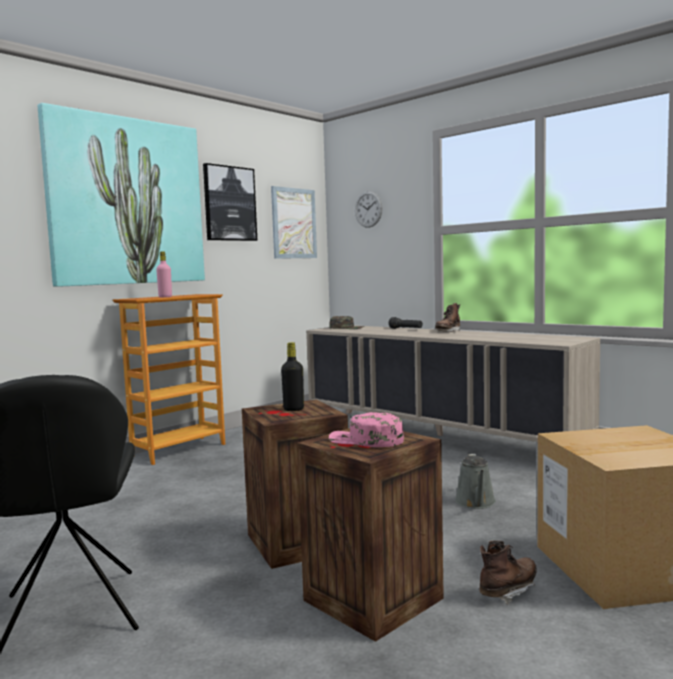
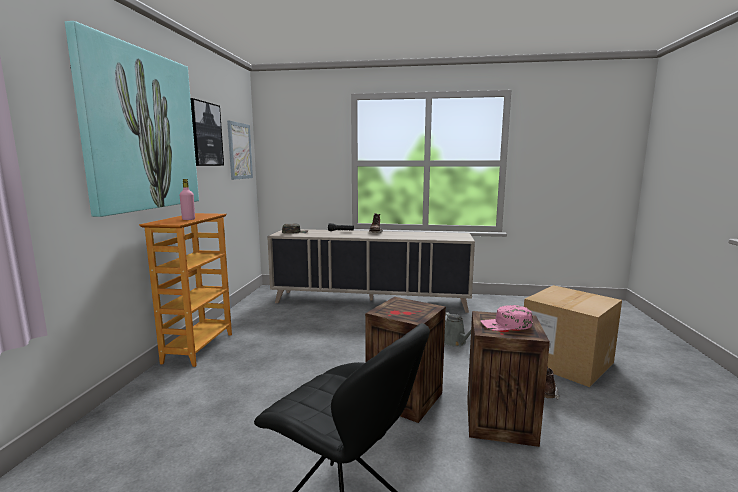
camera: 35 degrees left, 5 degrees up
(293, 409) = (403, 307): black bottle -> none
(368, 209) = (295, 143): wall clock -> none

